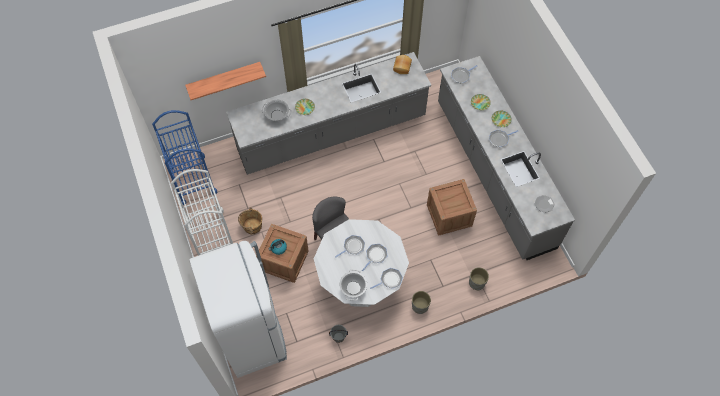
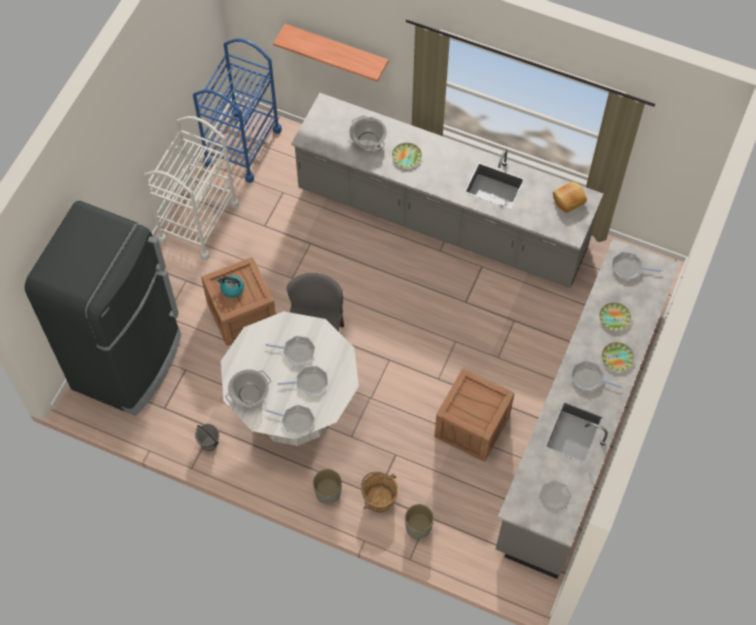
camera: 45 degrees right, 0 degrees up
(252, 226) = (249, 248): brown bucket -> brown bucket (379, 498)
(252, 336) = (129, 362): white fridge -> black fridge

